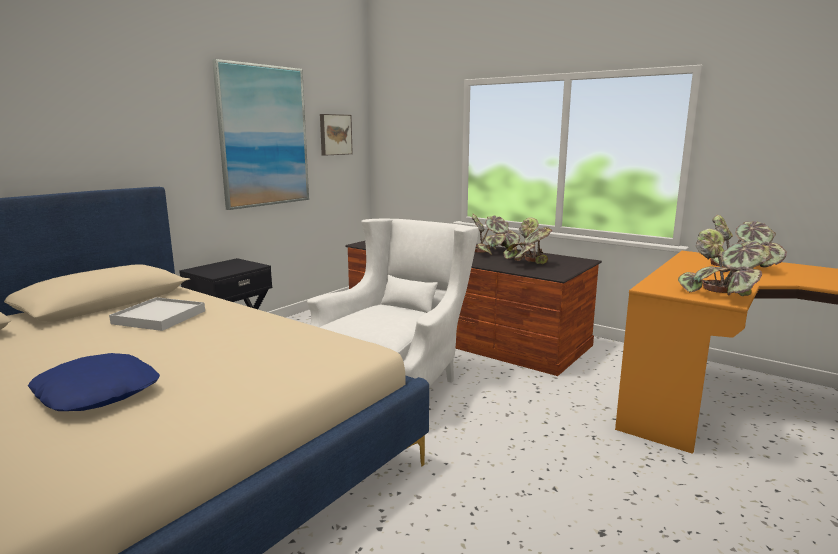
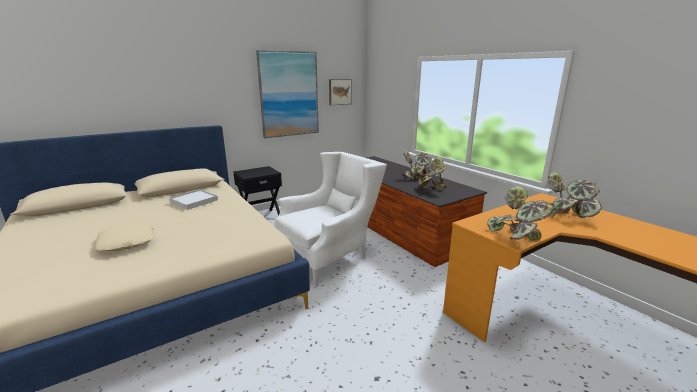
camera: 20 degrees right, 5 degrees up
(98, 393) = (127, 242): blue pillow -> beige pillow

